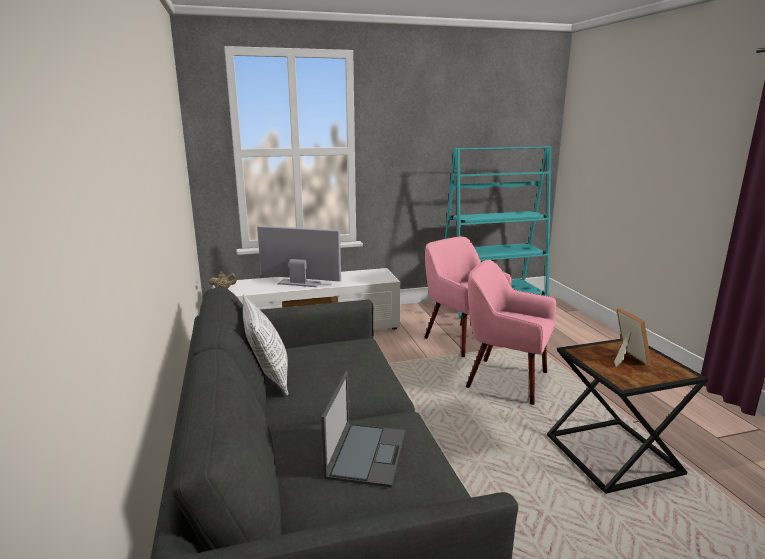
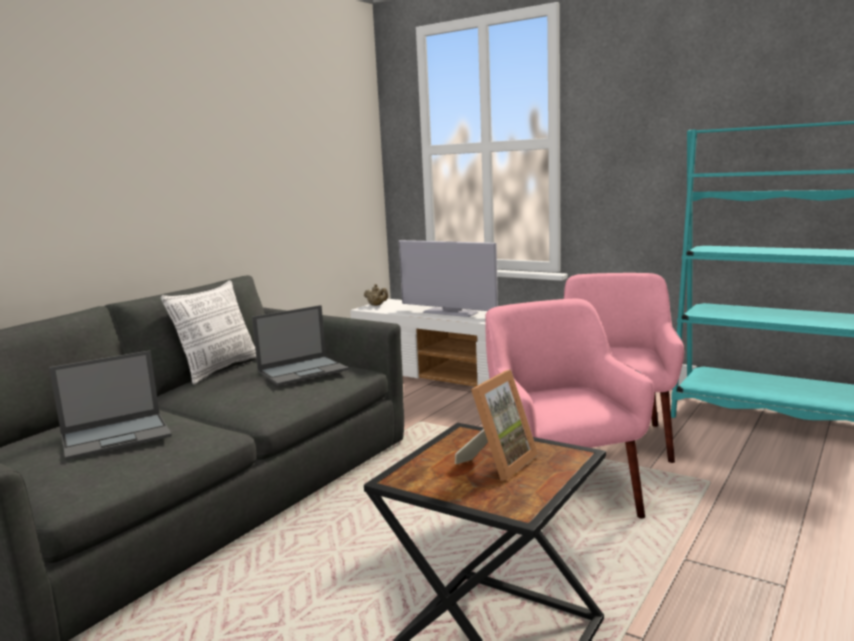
camera: 50 degrees right, 5 degrees down
(299, 283) = (450, 312): television -> television turned 150 degrees clockwise
(340, 353) = (303, 370): none -> laptop

